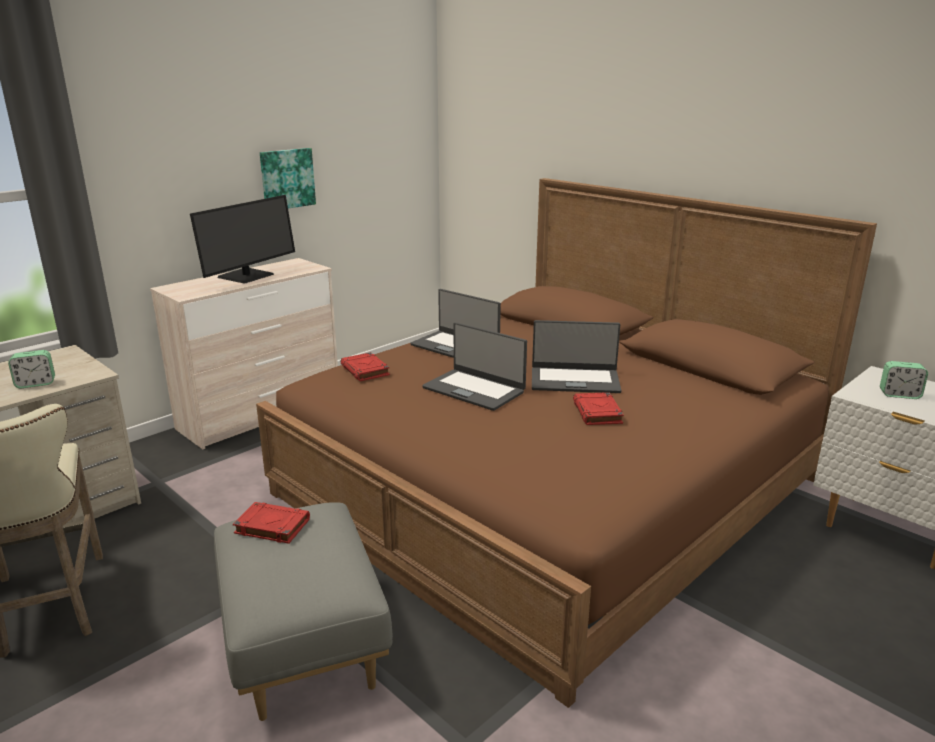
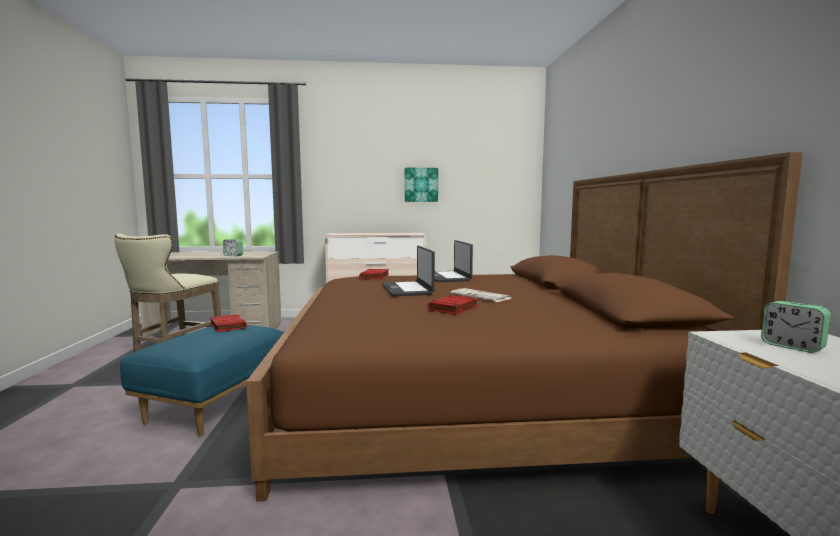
camera: 40 degrees right, 15 degrees down
(247, 276) = (378, 233): monitor -> none
(302, 644) = (215, 405): grey ottoman -> blue ottoman
(574, 380) = (481, 296): laptop -> newspaper

